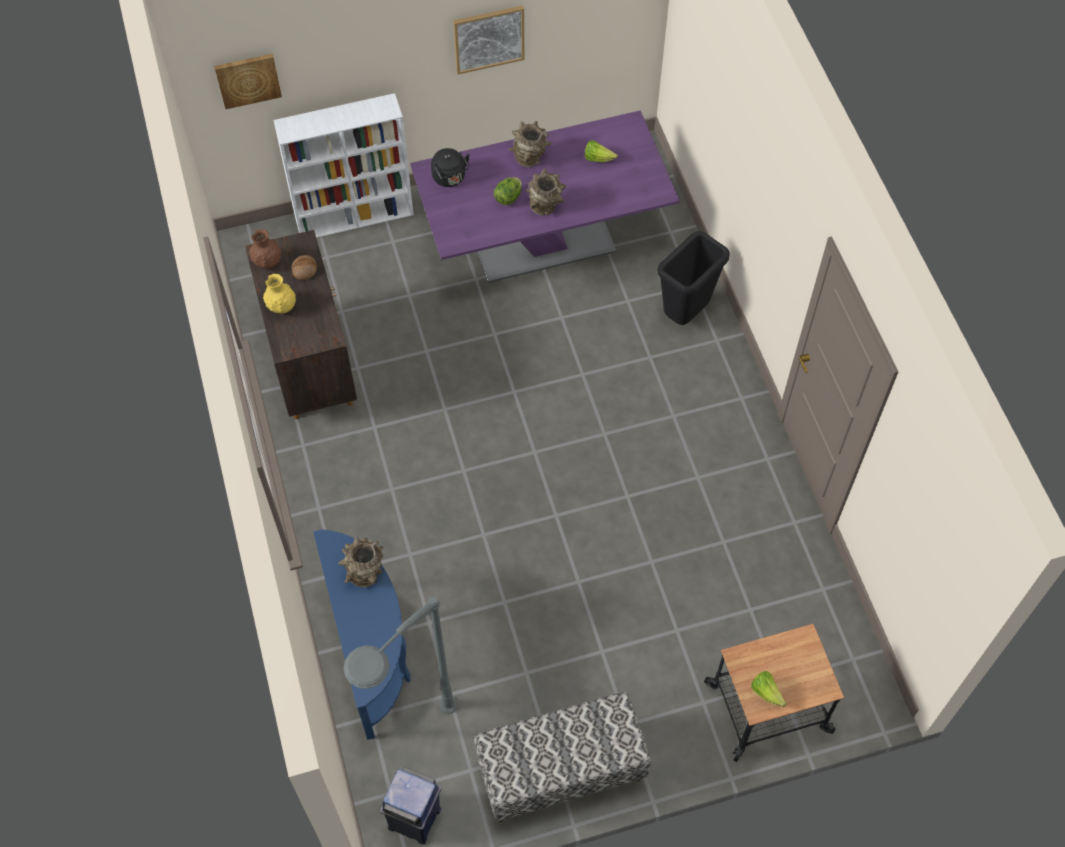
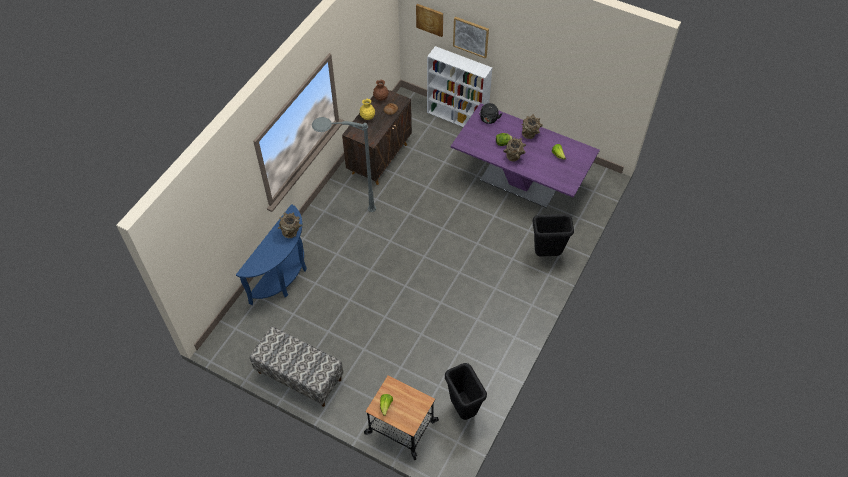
camera: 45 degrees right, 5 degrees down
(409, 747) = (259, 319): grey floor lamp -> grey floor lamp (344, 210)
(415, 819) = (233, 345): blue trash can -> none
(489, 38) = (544, 68): picture -> picture (471, 36)
(812, 611) = (462, 409): none -> black trash can

